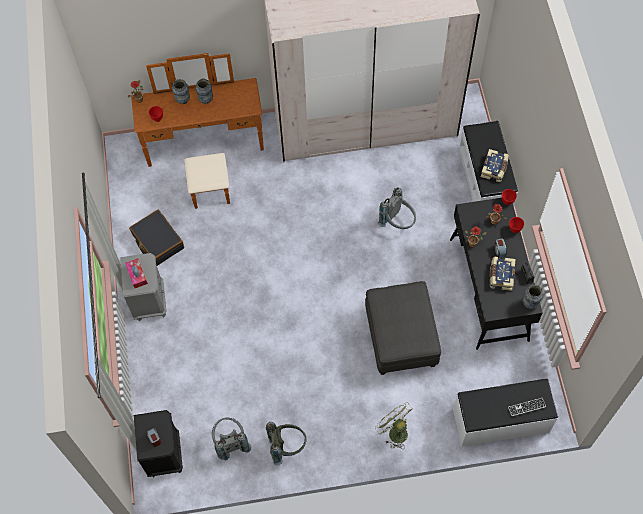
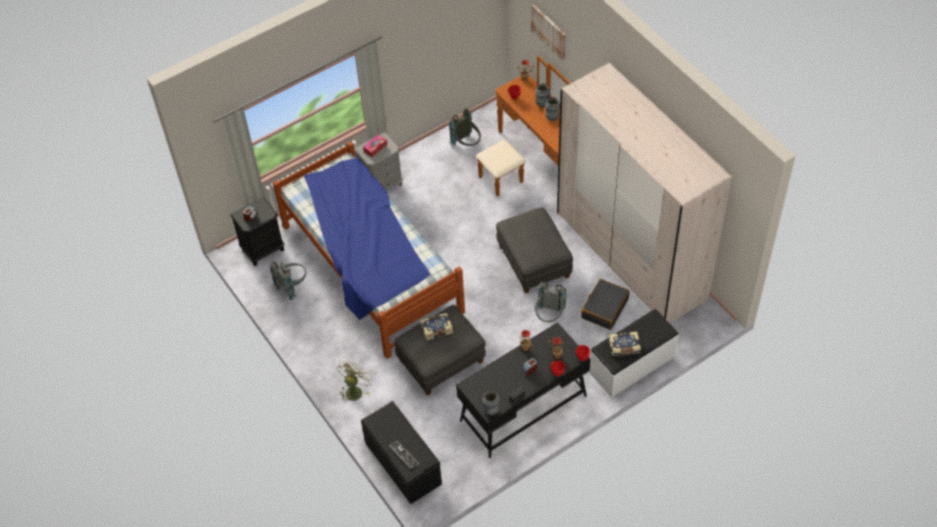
camera: 65 degrees right, 10 degrees down
(152, 30) = (549, 31): none -> picture
(157, 241) = (436, 167): black suitcase -> black suitcase (604, 308)
(252, 356) = (370, 269): none -> bed
(287, 446) = (306, 323): grey backpack -> grey backpack (467, 144)
(328, 207) = (534, 262): none -> grey ottoman
(500, 276) = (506, 380): book -> book (436, 328)
(501, 421) = (402, 463): white bench -> black bench

